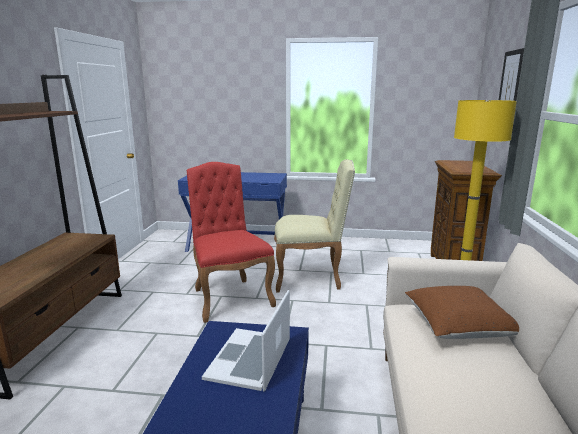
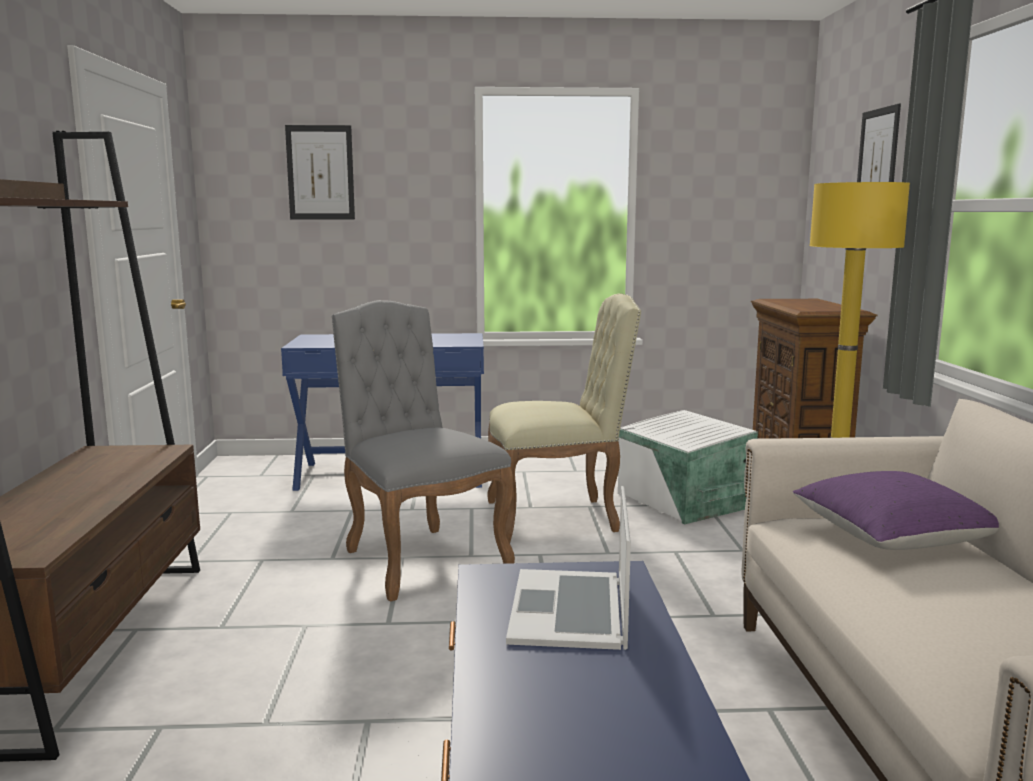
camera: 10 degrees left, 5 degrees down
(205, 86) = (320, 172): none -> picture
(229, 297) = (420, 558): red chair -> grey chair
(383, 272) = (682, 501): none -> white storage box
(458, 327) = (891, 539): brown pillow -> purple pillow

